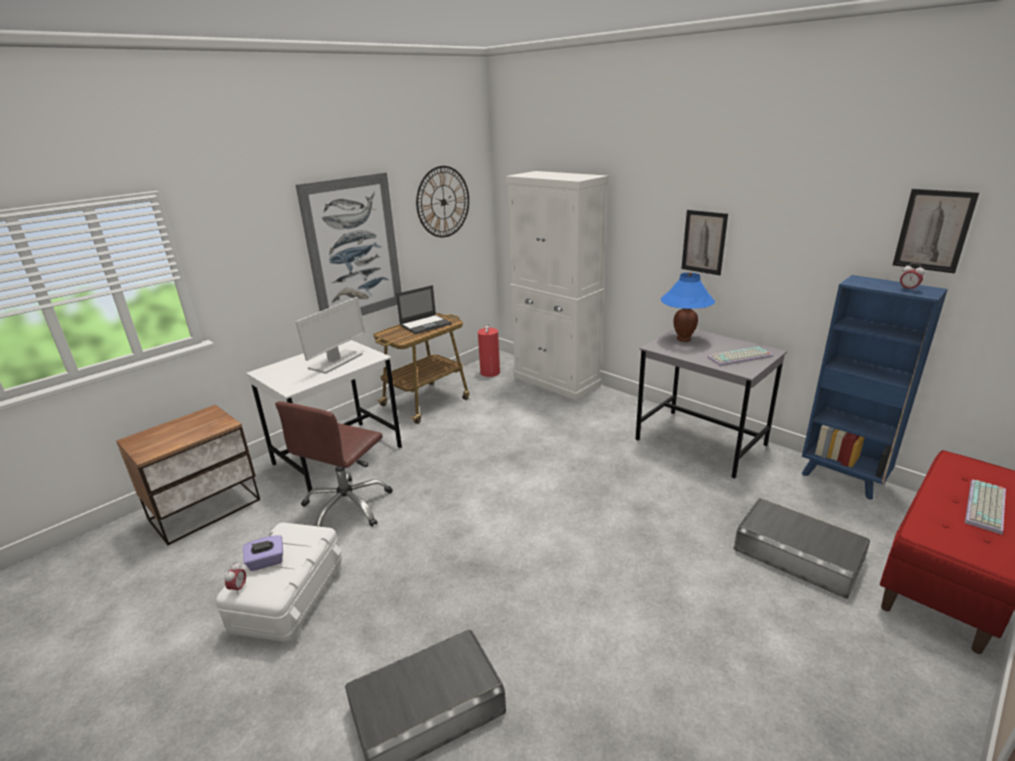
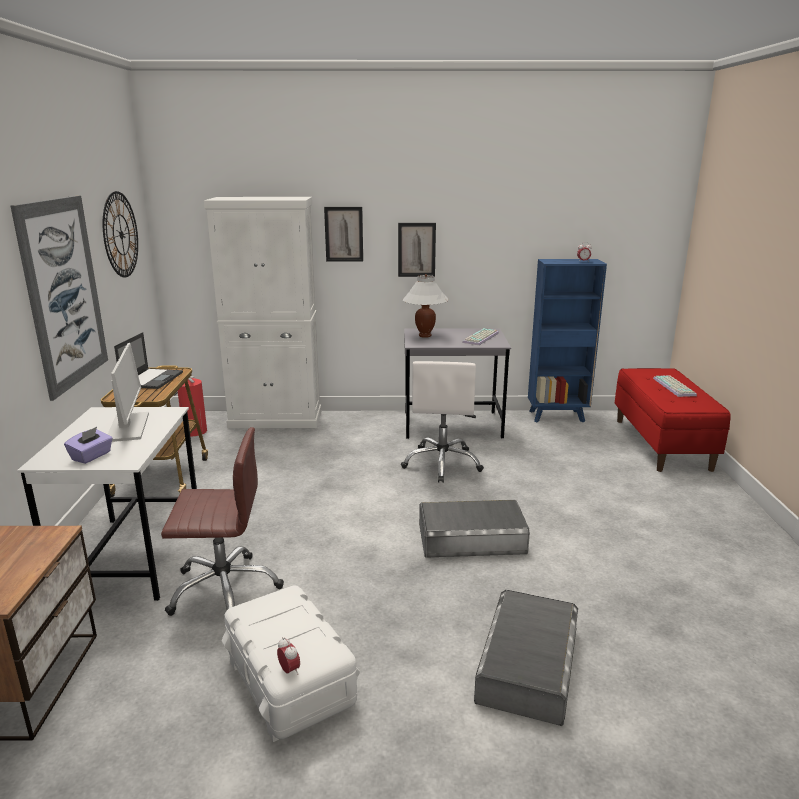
camera: 45 degrees left, 5 degrees down
(266, 562) = (278, 639): purple tissue box -> purple tissue box (91, 456)
(347, 507) = (224, 589): brown office chair -> brown office chair turned 75 degrees counterclockwise
(632, 479) = (442, 463): none -> white office chair
(683, 339) = (424, 336): blue table lamp -> white table lamp
(798, 554) = (591, 464): grey storage box -> grey storage box (471, 538)
(933, 230) = (583, 220): picture -> picture (344, 234)

